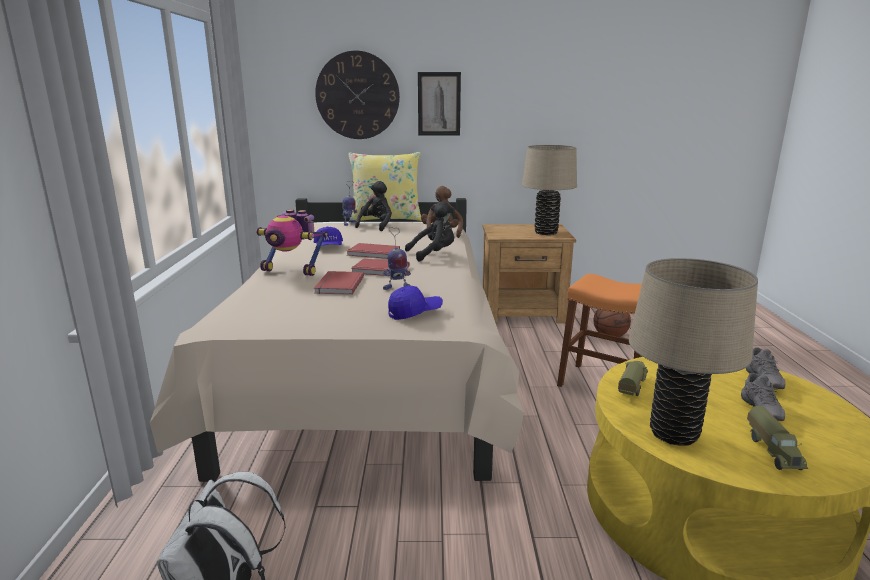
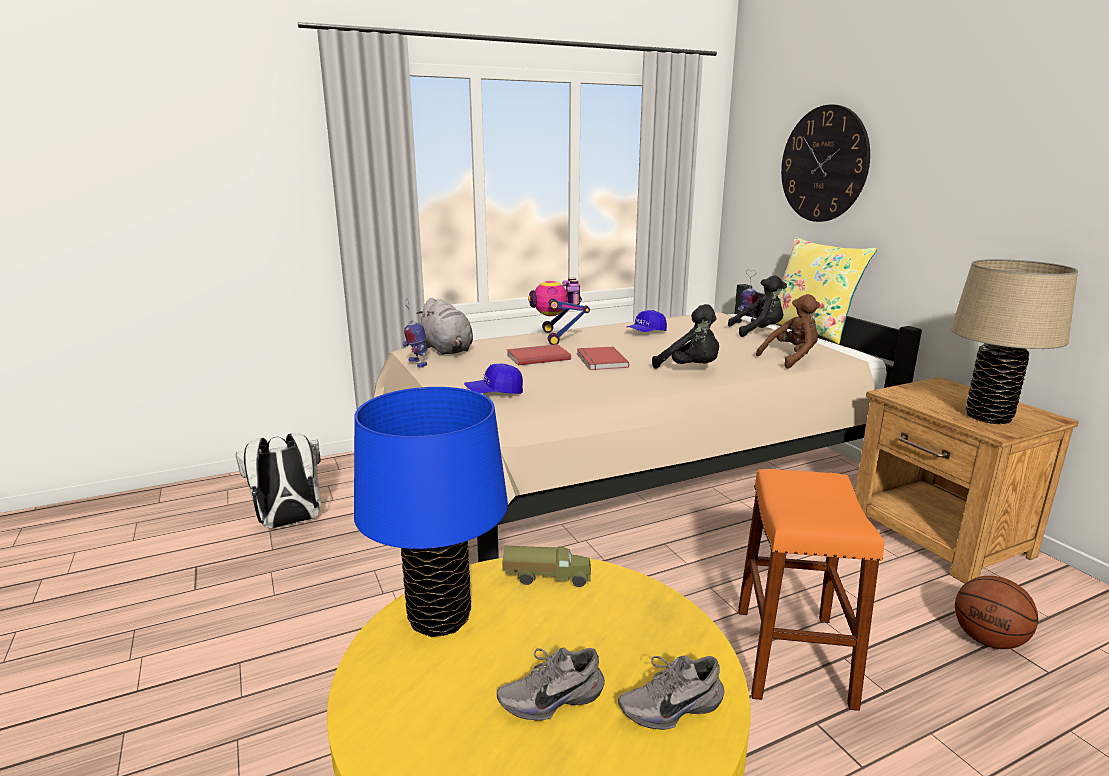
camera: 65 degrees right, 0 degrees up
(254, 313) = (447, 350): none -> grey plush toy
(373, 253) = (651, 349): red book -> none
(396, 288) = (555, 375): toy robot -> toy robot (417, 363)
(414, 313) = (494, 393): blue cap -> blue cap turned 120 degrees clockwise
(439, 104) = (917, 179): picture -> none
(674, 433) = (439, 618): beige table lamp -> blue table lamp
(773, 451) = (431, 708): toy truck -> none

